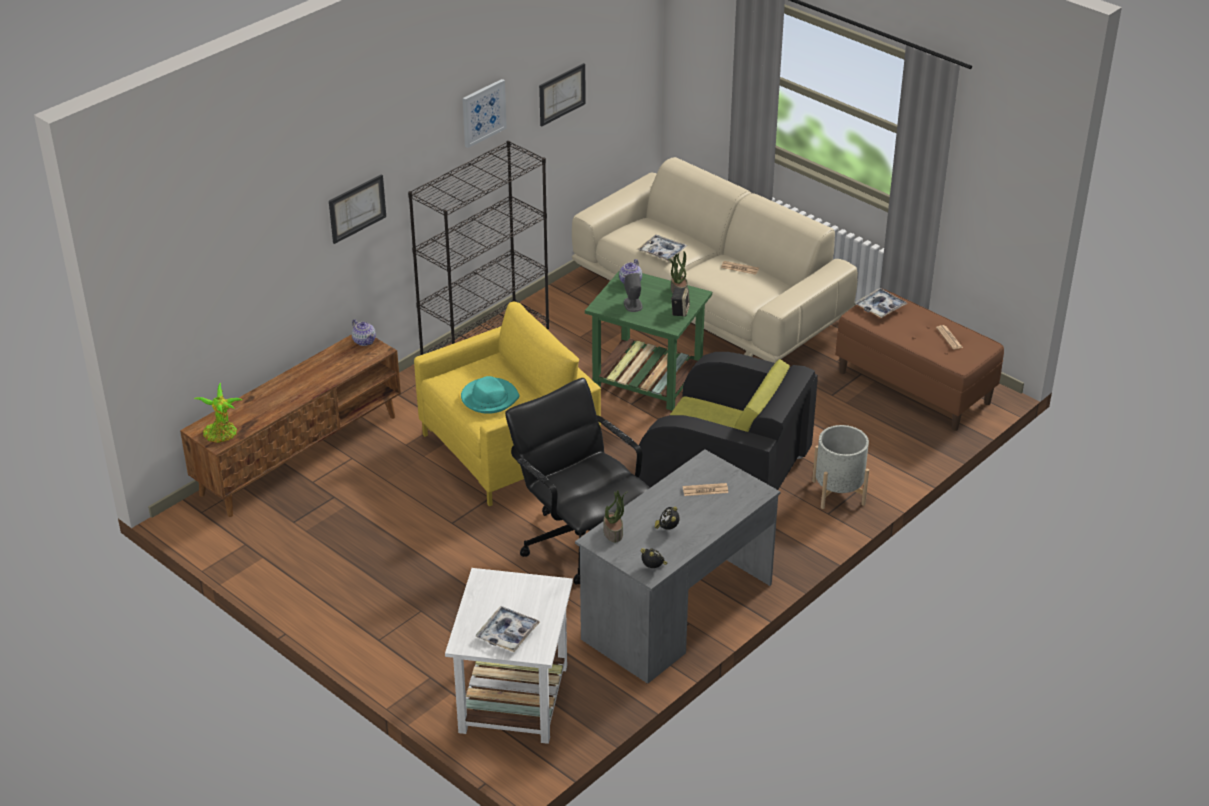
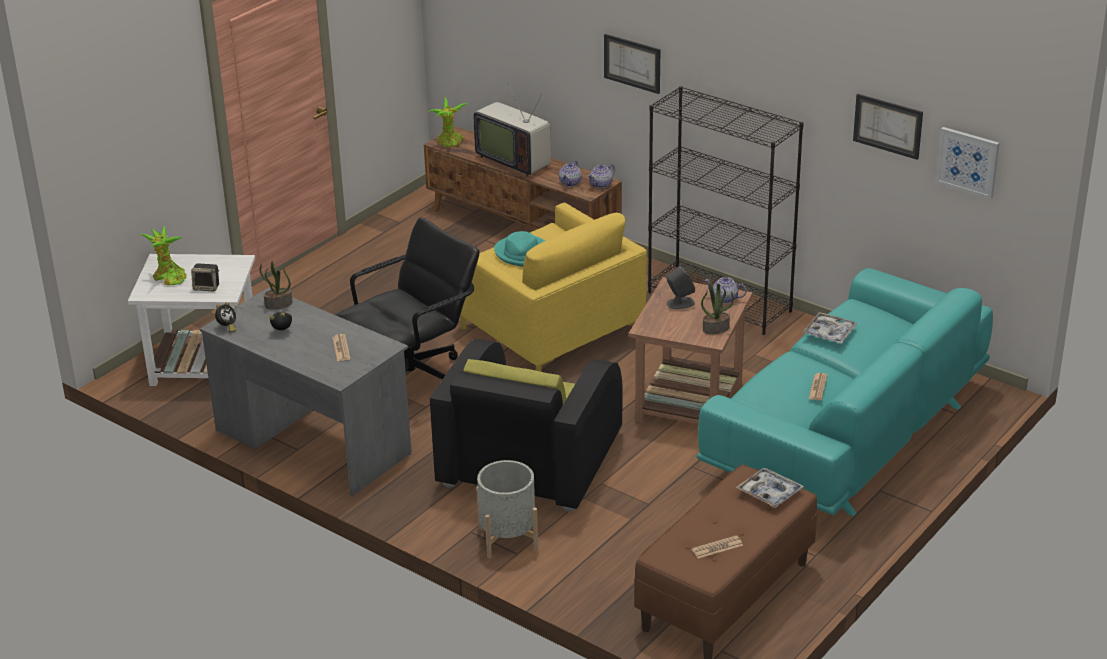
camera: 85 degrees right, 5 degrees down
(285, 392) = (514, 160): none -> television
(352, 359) = (570, 183): none -> teapot
(483, 112) = (782, 72): picture -> picture (968, 162)
(507, 634) = (168, 278): tray -> potted plant
(649, 379) = (688, 402): green side table -> brown side table
(679, 310) = (676, 331): speaker -> speaker (207, 287)
(710, 307) = (845, 435): beige sofa -> turquoise sofa

